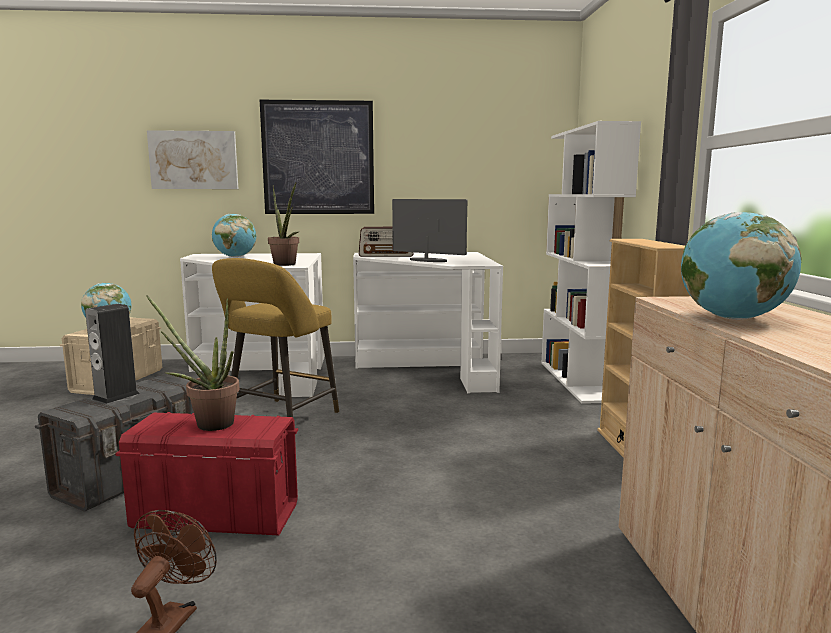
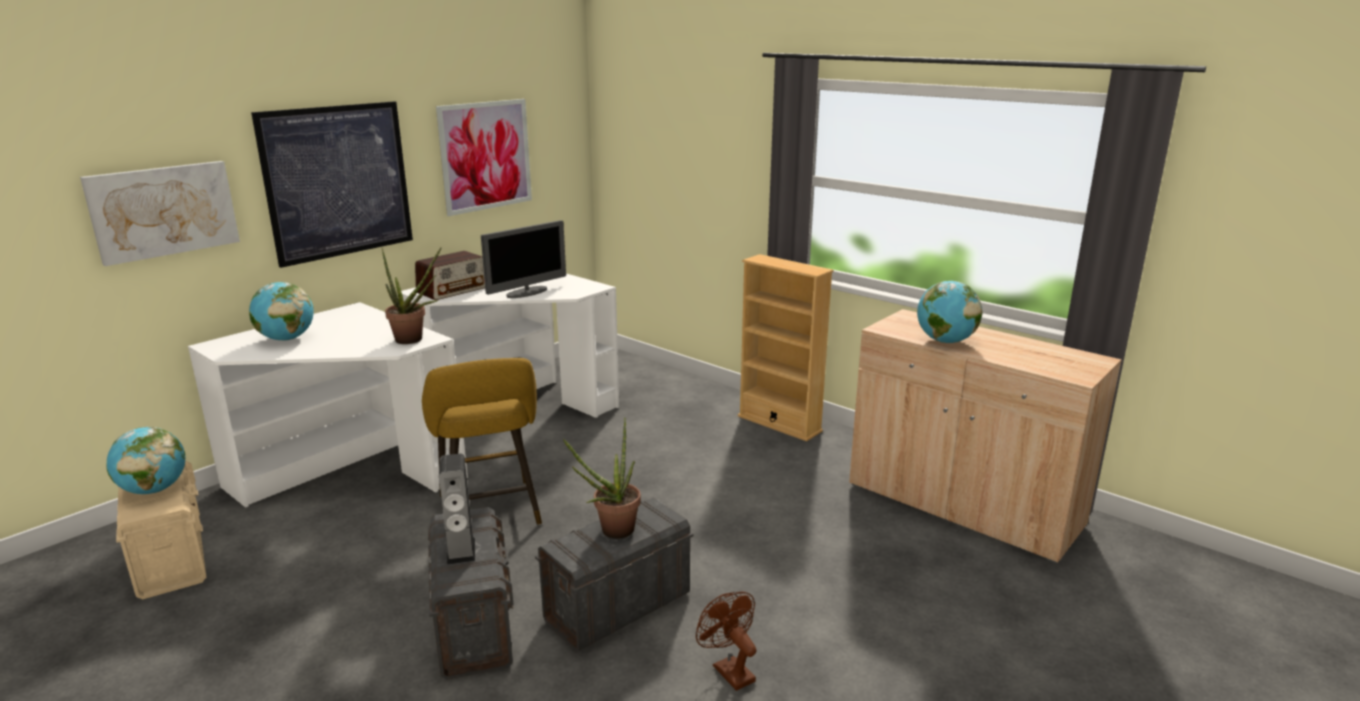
camera: 45 degrees left, 10 degrees up
(216, 515) = (617, 607): red storage box -> grey storage box
(427, 260) = (527, 292): monitor -> monitor turned 150 degrees clockwise
(454, 155) = (485, 156): none -> picture
(578, 381) = (657, 372): white bookcase -> none

